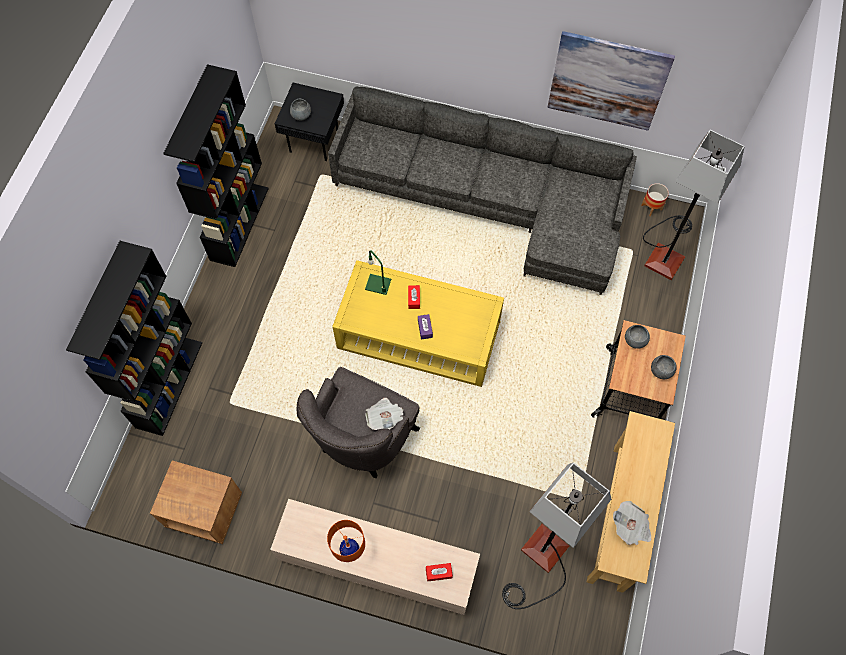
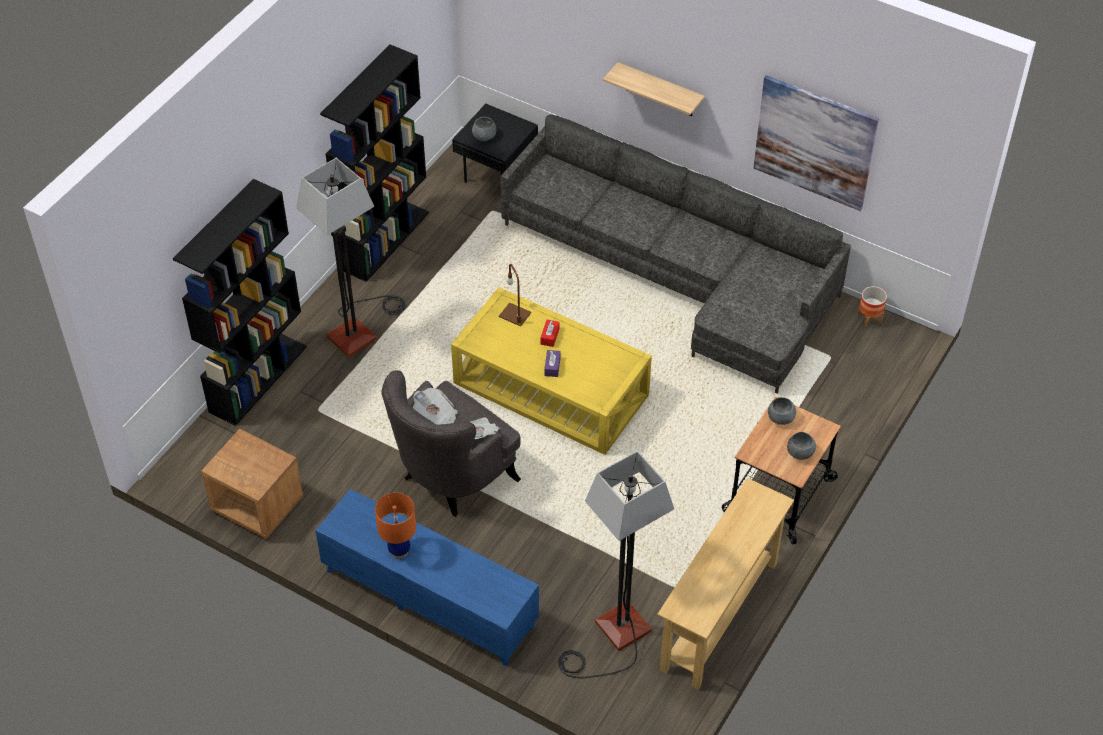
camera: 15 degrees right, 15 degrees down
(378, 564) = (429, 599): beige tv stand -> blue tv stand
(379, 284) = (515, 315): green table lamp -> brown table lamp
(439, 573) = (487, 591): red tissue box -> none
(456, 54) = (660, 90): none -> shelf
(630, 527) = (708, 583): newspaper -> newspaper (436, 418)
(666, 252) = (870, 367): floor lamp -> floor lamp (359, 329)

